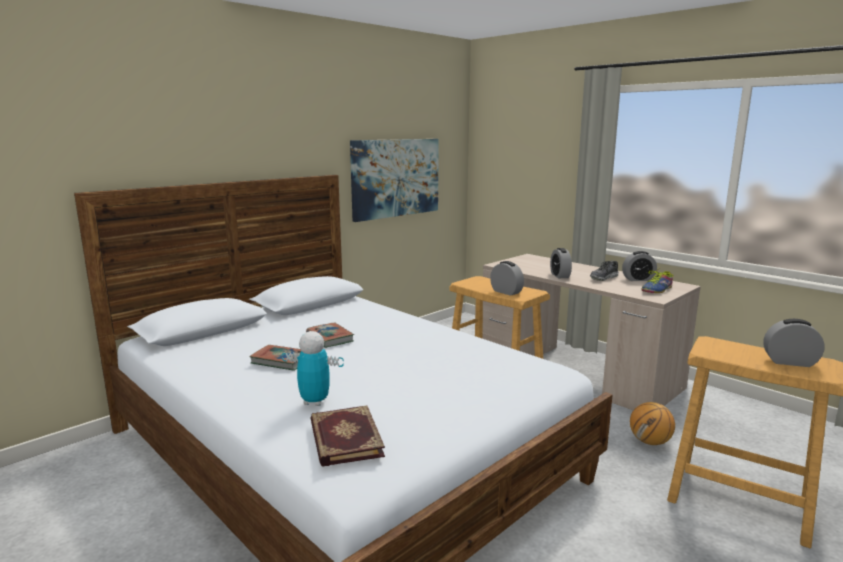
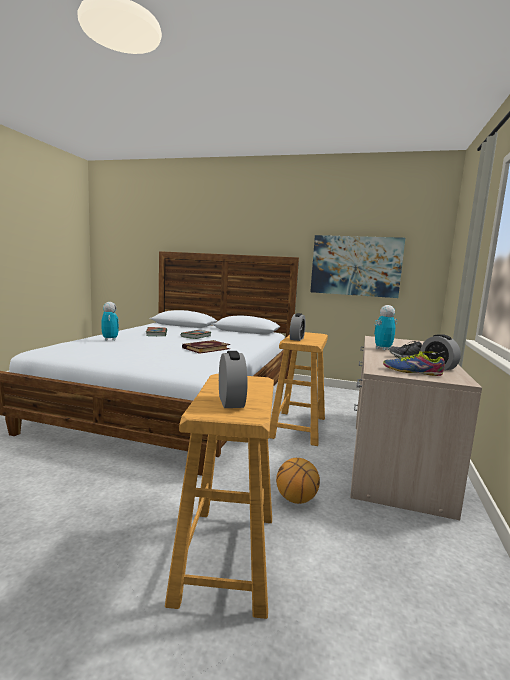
camera: 60 degrees right, 5 degrees down
(344, 439) = (72, 345): book -> book (205, 348)
(560, 275) = (383, 349): alarm clock -> toy robot

